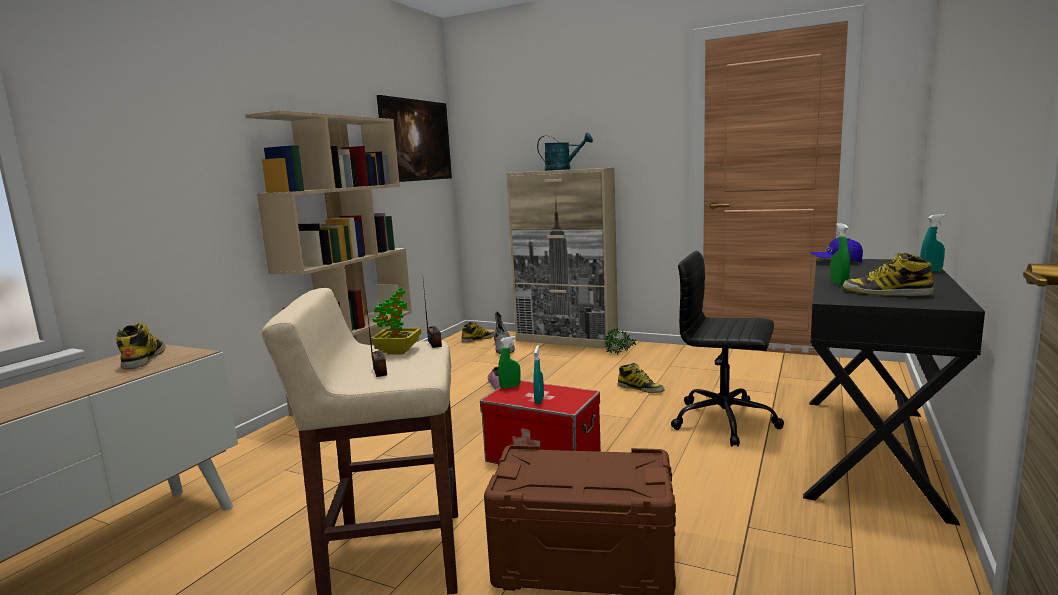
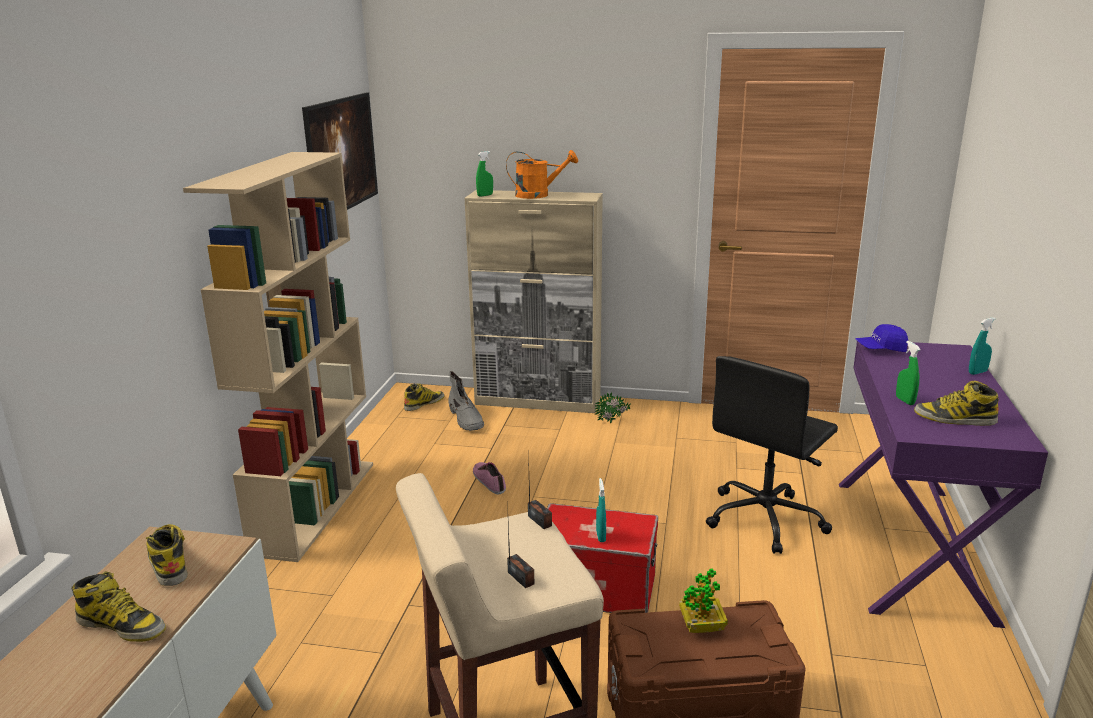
camera: 15 degrees left, 10 degrees up
(398, 351) = (510, 539): potted plant -> potted plant (702, 626)
(510, 387) = (556, 516): green spray bottle -> green spray bottle (485, 195)
(563, 169) = (538, 195): turquoise watering can -> orange watering can
(640, 388) = (659, 477): boot -> boot (122, 625)
(726, 421) = (766, 519): black office chair -> black office chair turned 60 degrees counterclockwise
(871, 451) = (912, 546): black desk -> purple desk

